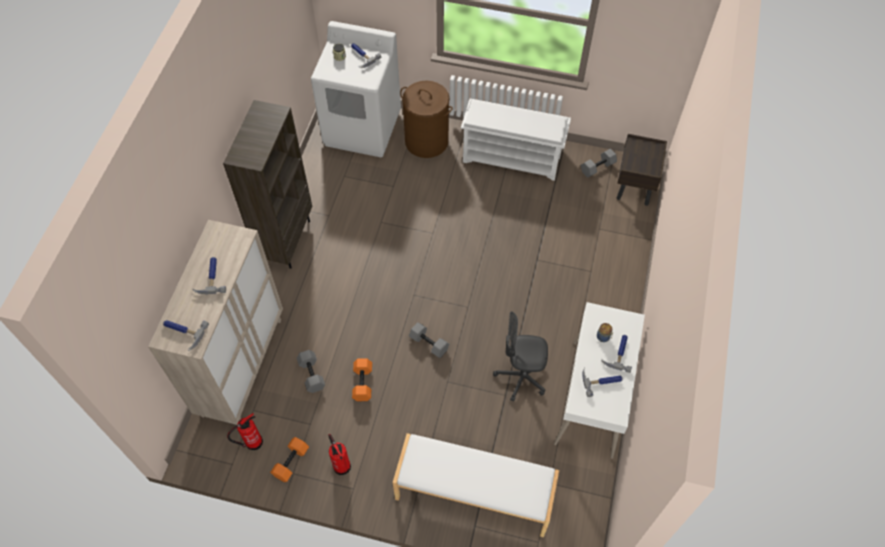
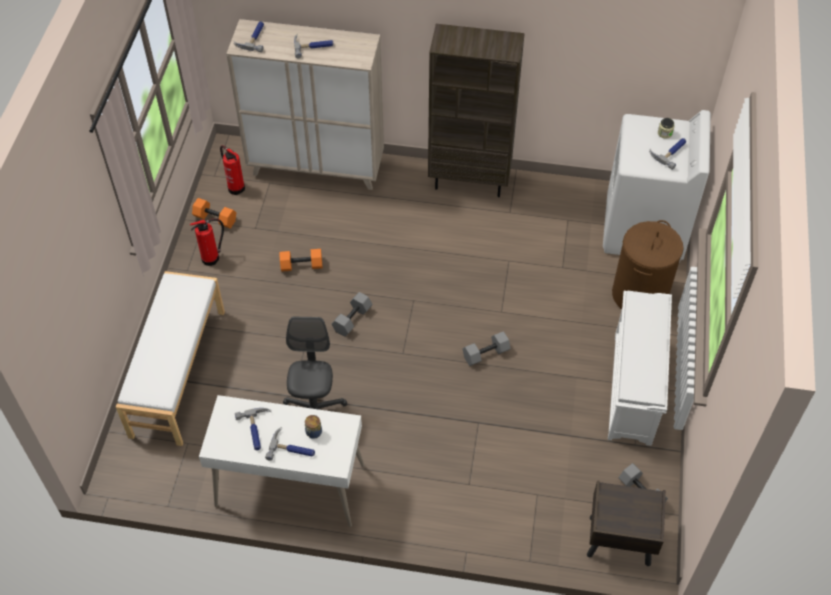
camera: 85 degrees right, 5 degrees down
(311, 374) = (309, 222): grey dumbbell -> grey dumbbell (486, 353)

